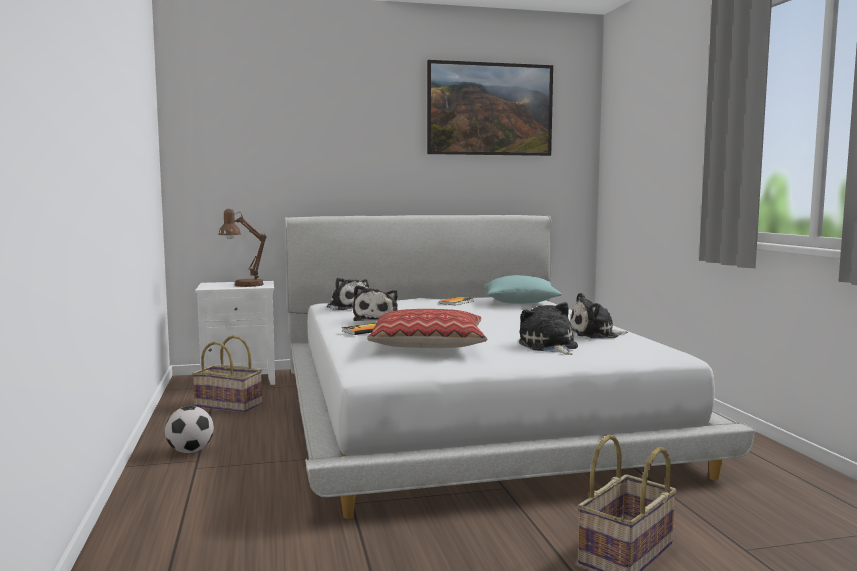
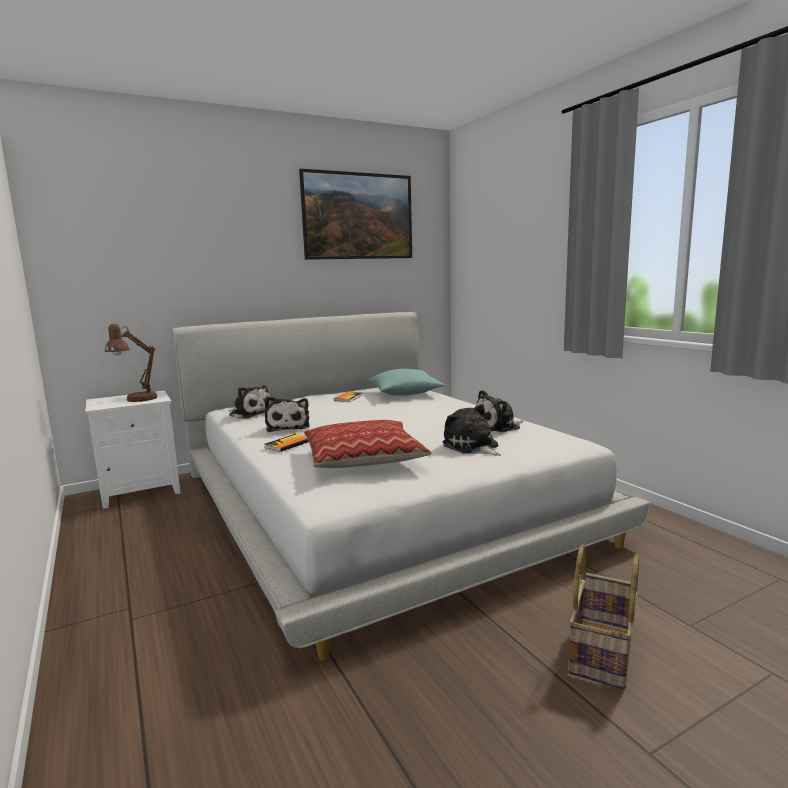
camera: 15 degrees left, 5 degrees up
(190, 451) = (117, 596): football -> none
(229, 405) = (141, 526): basket -> none

